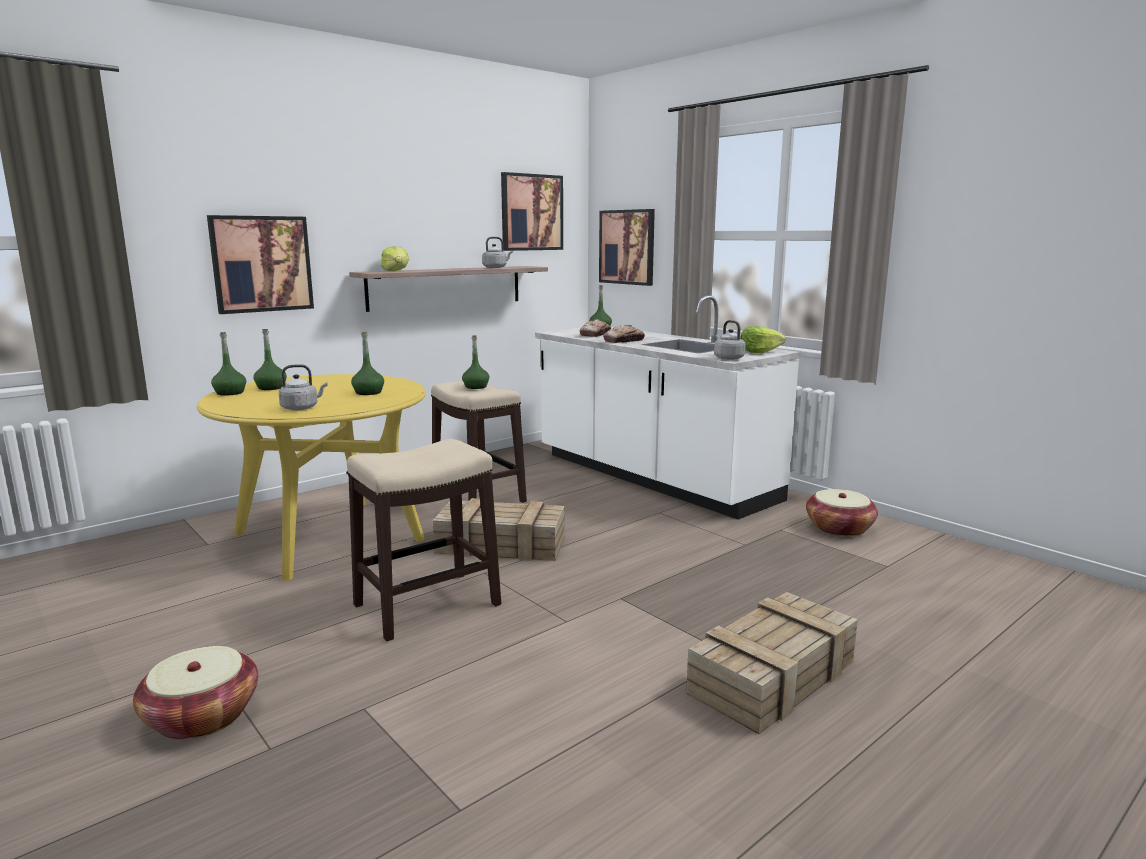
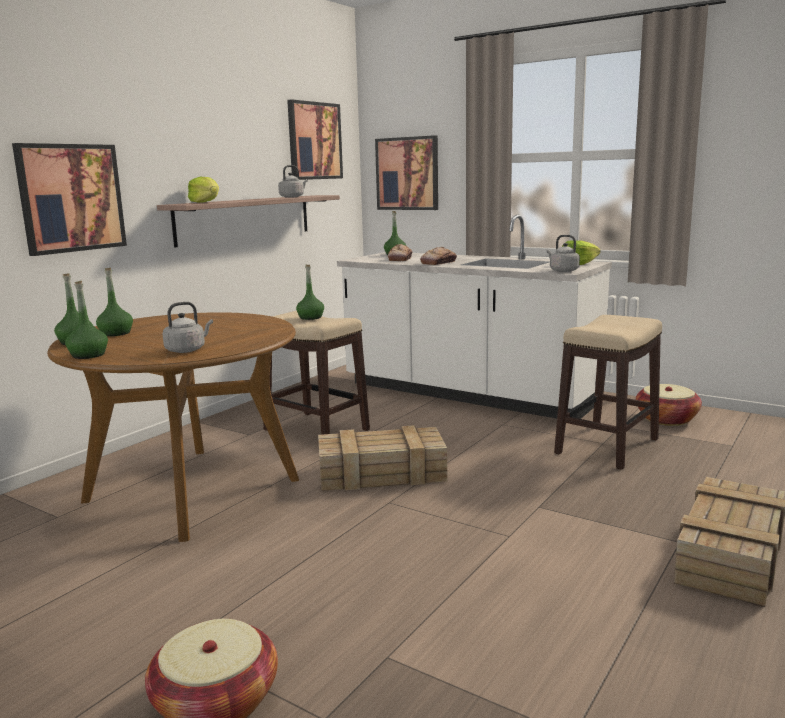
camera: 15 degrees left, 0 degrees up
(328, 537) = (193, 490): yellow dining table -> brown dining table
(368, 393) = (235, 329): green bottle -> green bottle (88, 355)
(426, 605) = (359, 543): stool -> stool (606, 446)

